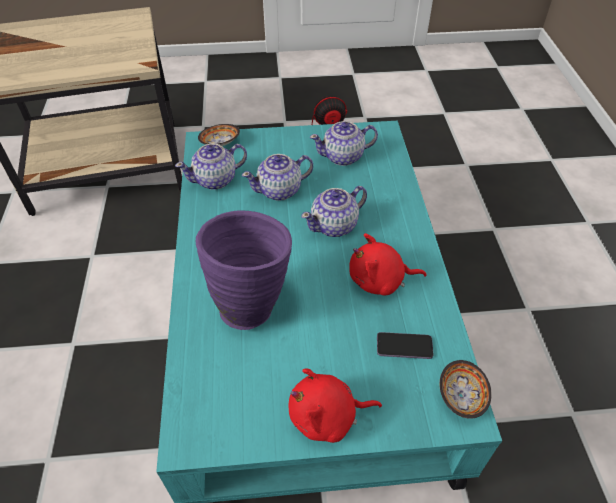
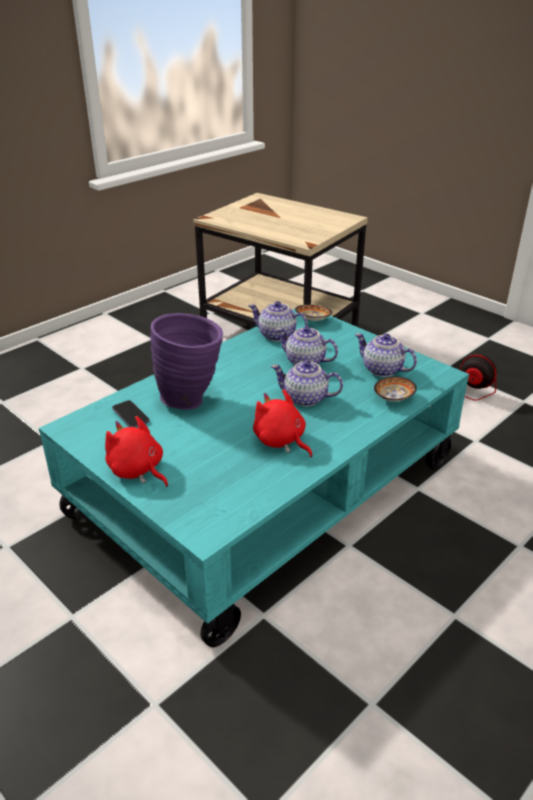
camera: 50 degrees right, 15 degrees down
(404, 346) = (233, 478): phone -> phone (130, 415)
(461, 396) = (220, 524): bowl -> bowl (393, 398)

